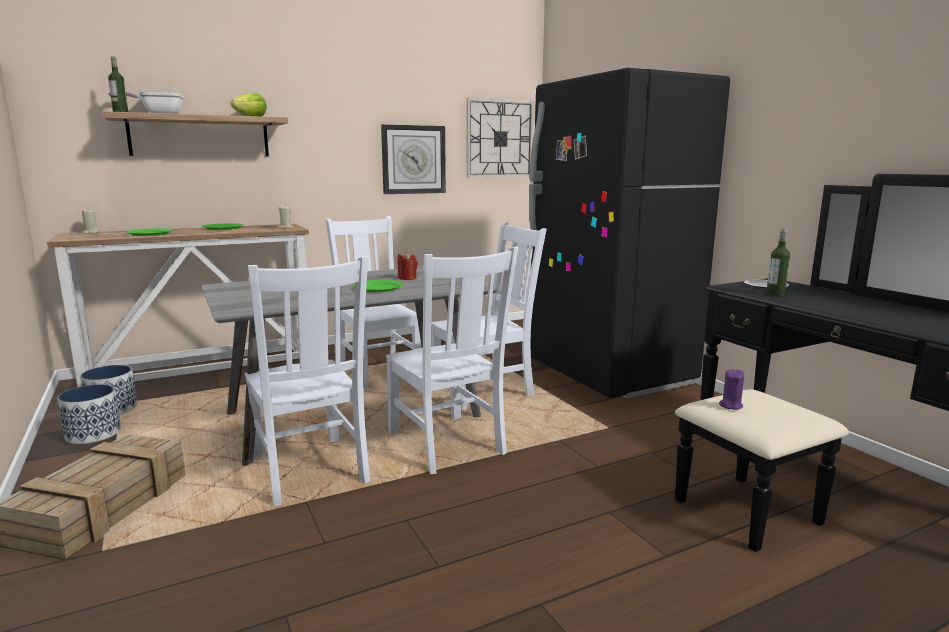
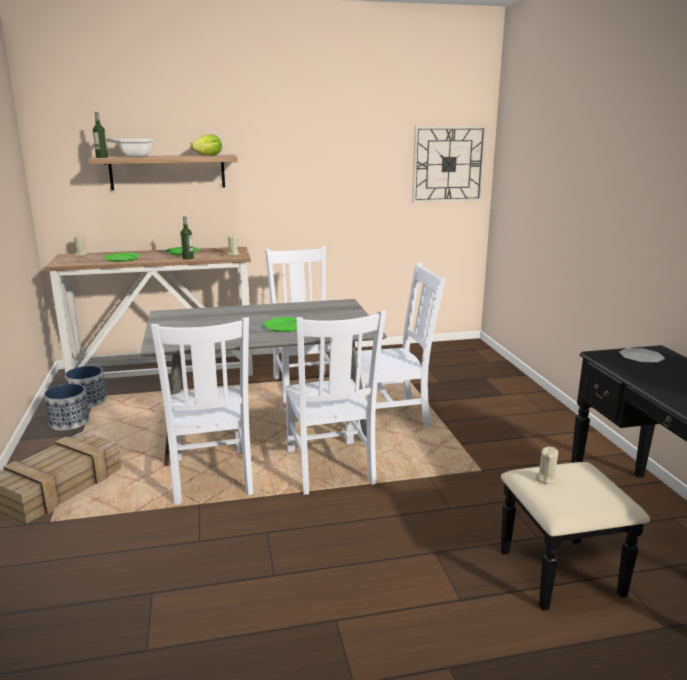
camera: 15 degrees right, 5 degrees up
(407, 278) = (318, 315): red candle -> none
(413, 159) = (359, 187): wall clock -> none
(609, 374) = (517, 412): black fridge -> none
(730, 405) = (546, 478): purple candle -> beige candle
(775, 294) = (638, 370): bottle -> bottle (188, 258)

